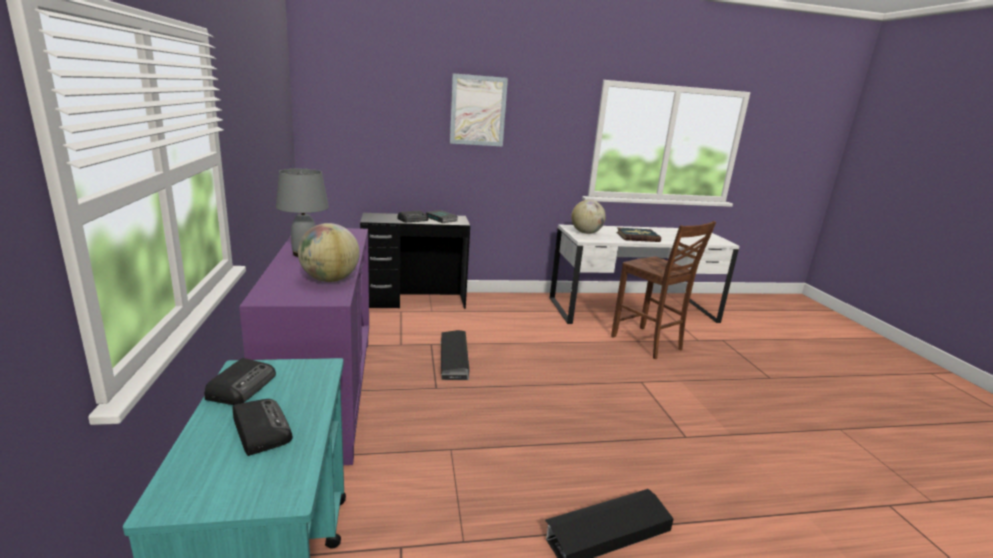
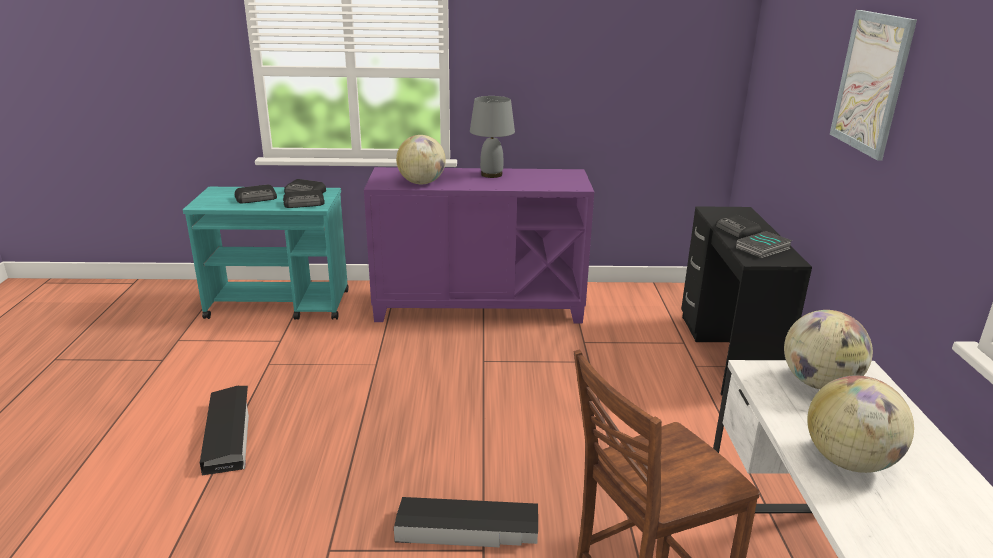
camera: 100 degrees right, 5 degrees up
(305, 378) = (305, 203): none -> radio
(454, 359) = (550, 376): black storage box -> black storage box (468, 529)
(637, 237) = (849, 461): book -> globe

